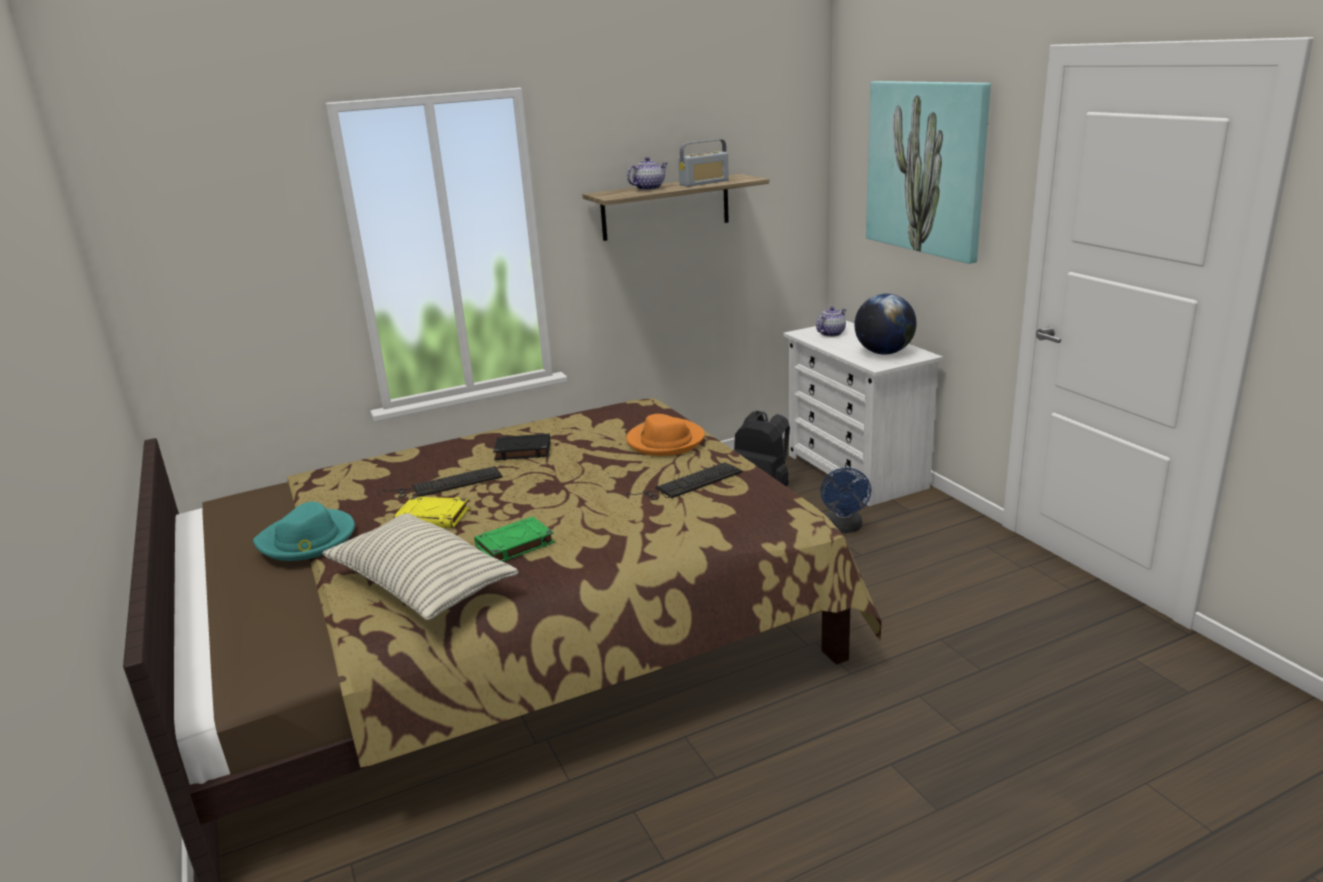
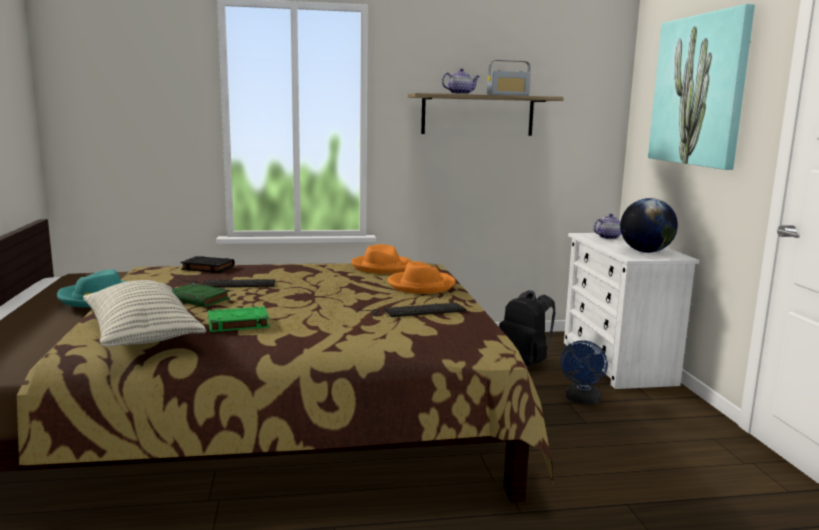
camera: 15 degrees right, 10 degrees down
(433, 517) = (199, 299): yellow book -> green book
(522, 451) = (305, 275): black book -> black book (207, 268)
(597, 418) = (382, 267): none -> orange hat

